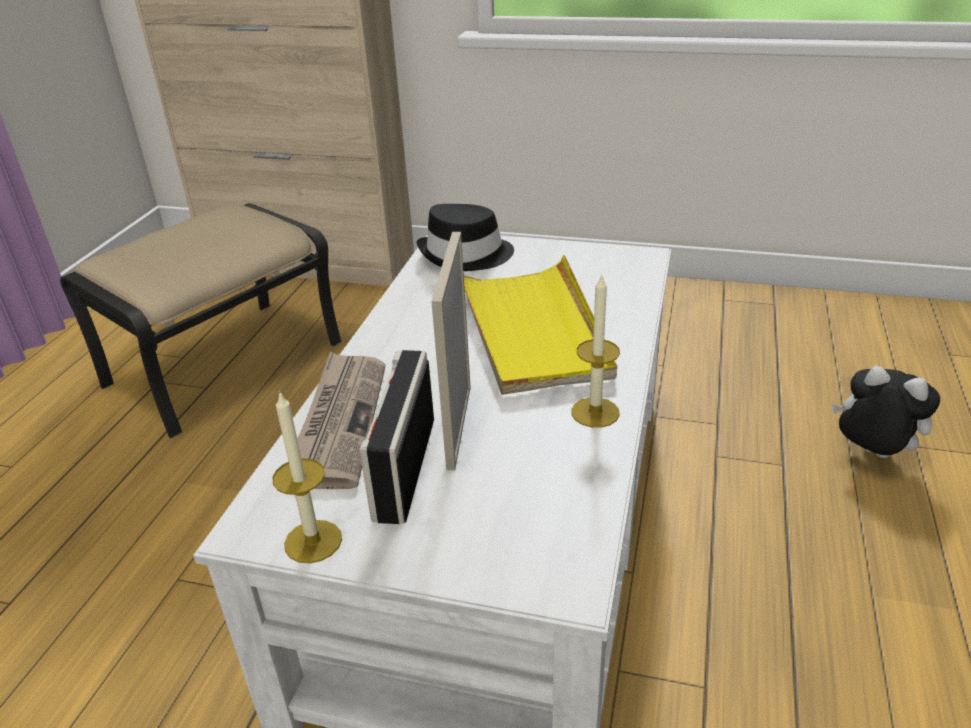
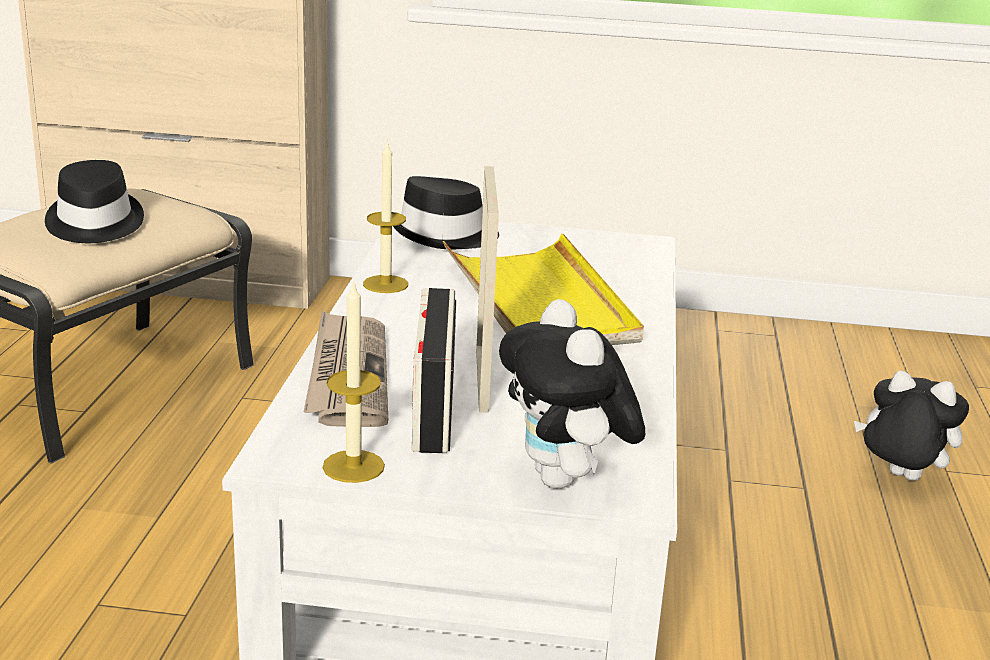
camera: 10 degrees left, 10 degrees down
(194, 244) = (93, 224): none -> black hat
(508, 564) = (565, 481): none -> plush toy
(595, 412) = (625, 369): candle -> candle (385, 284)

